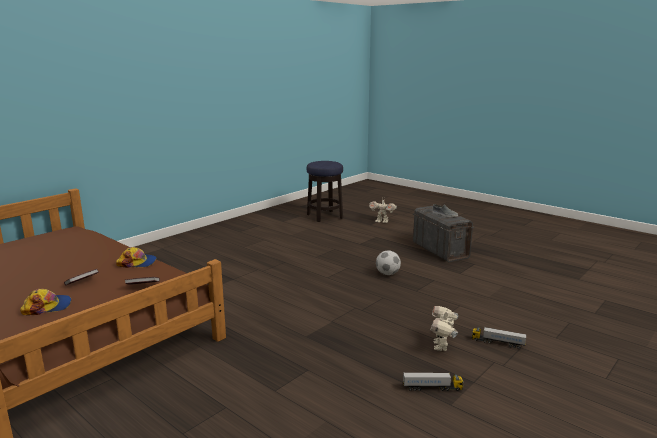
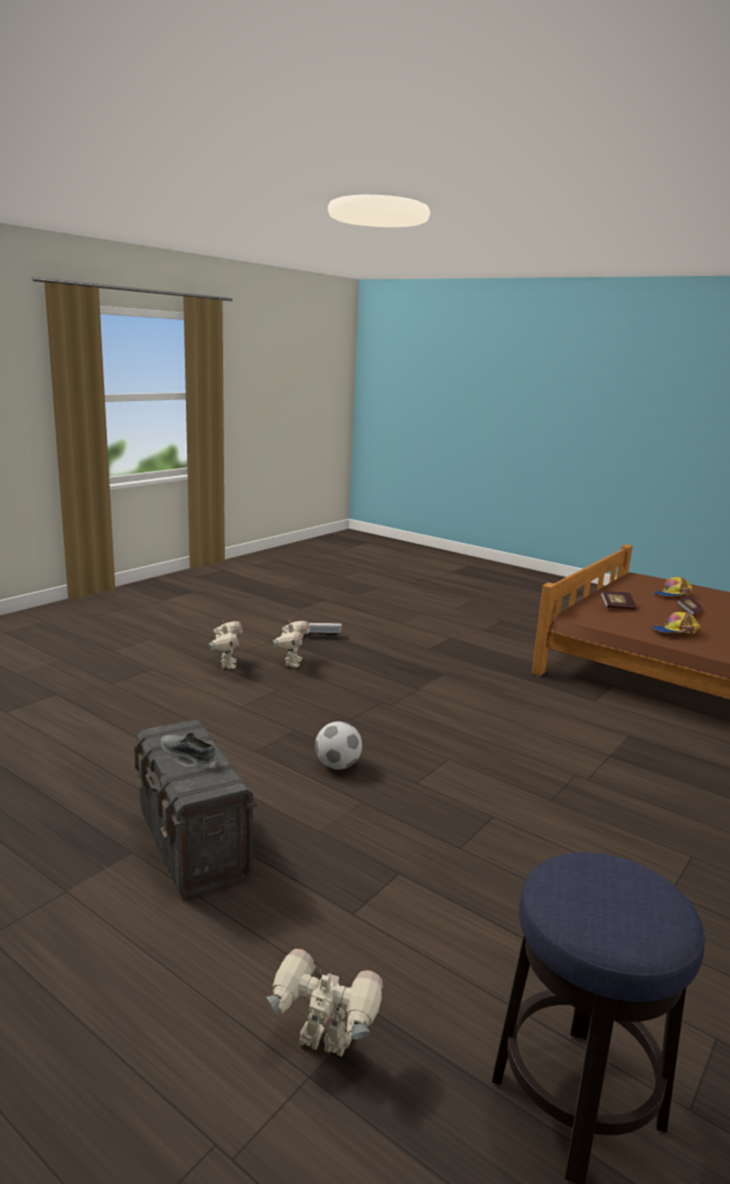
camera: 175 degrees right, 0 degrees up
(497, 342) = (226, 665): toy truck -> toy robot

